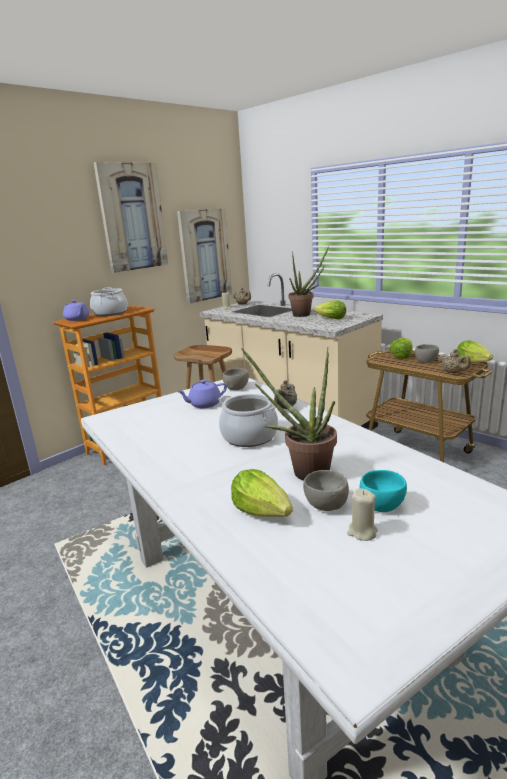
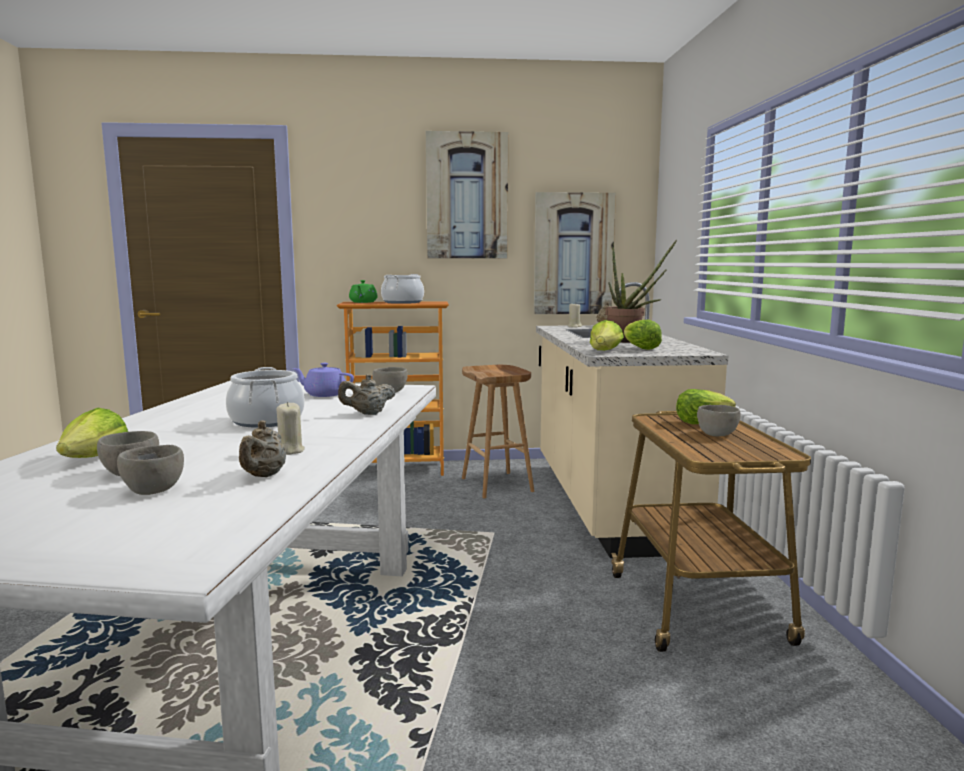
camera: 40 degrees right, 10 degrees down
(77, 319) = (363, 302): purple teapot -> green teapot
(303, 472) = (203, 451): potted plant -> none
(362, 532) = (80, 495): beige candle -> beige candle (289, 451)
(381, 505) = (155, 489): turquoise bowl -> grey bowl
(453, 372) = (709, 453): beige teapot -> beige teapot (263, 476)
(473, 362) = (783, 452): lettuce -> lettuce (605, 351)

